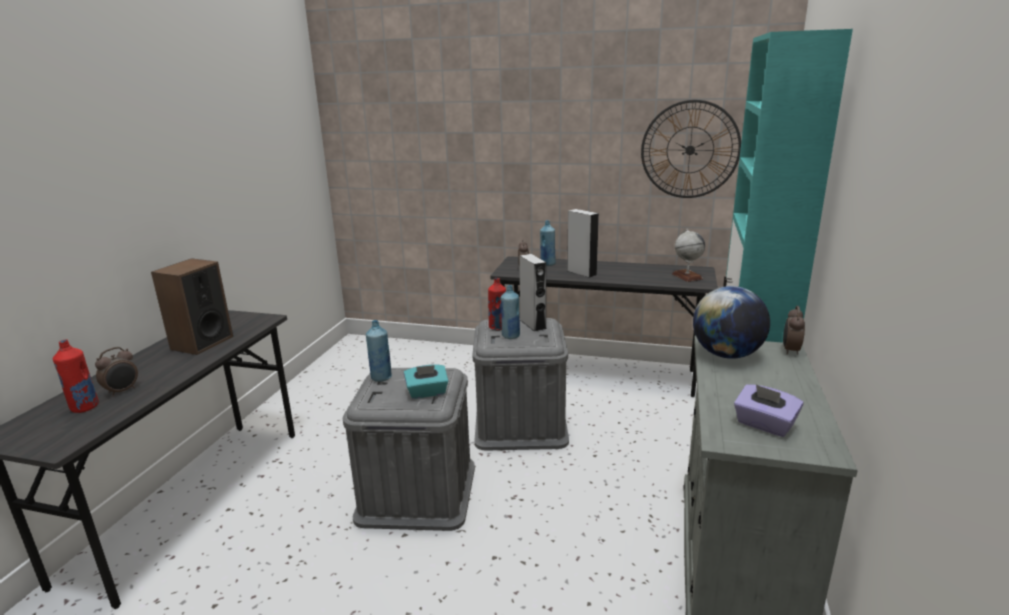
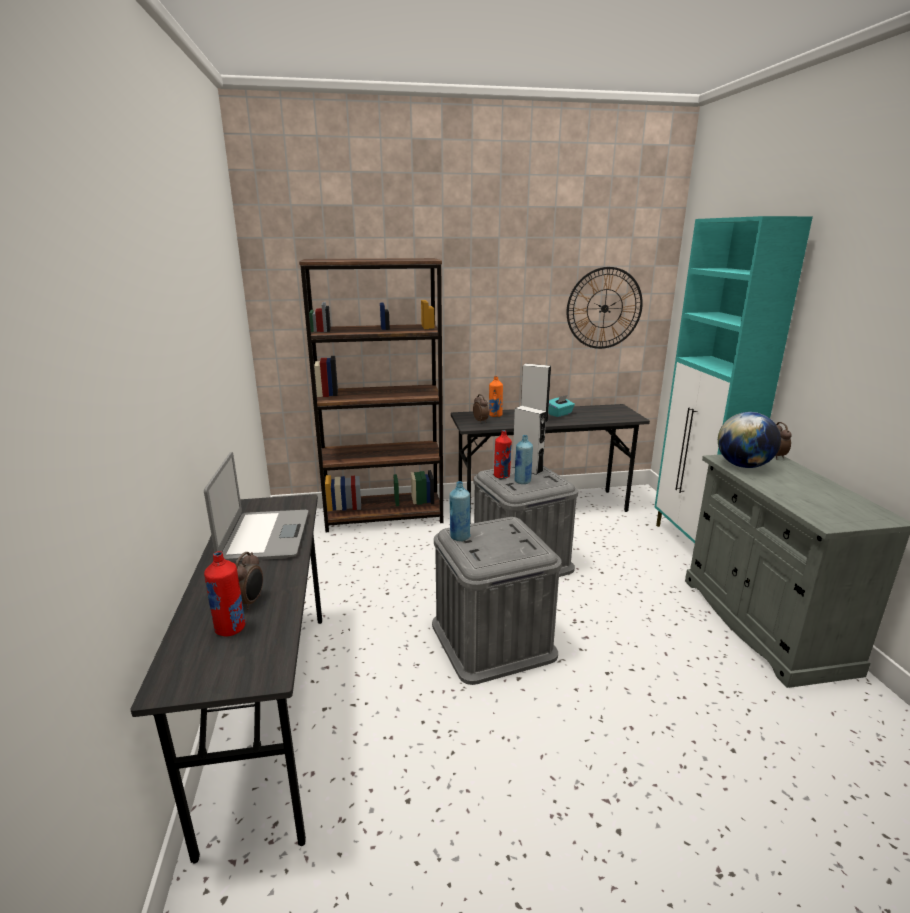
camera: 25 degrees left, 0 degrees up
(202, 343) = (264, 536): speaker -> laptop
(427, 392) = (518, 541): turquoise tissue box -> turquoise tissue box (560, 414)
(434, 355) = (384, 516): none -> brown bookcase
(547, 264) = (495, 415): blue bottle -> orange bottle
(687, 276) = (615, 413): globe -> none
(764, 425) = (834, 508): purple tissue box -> none

